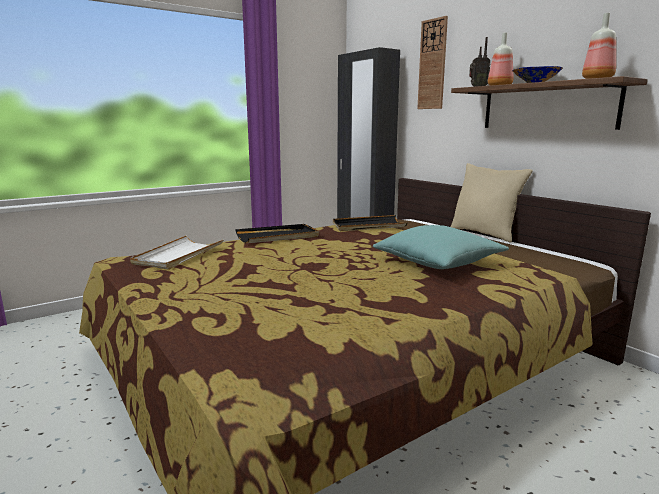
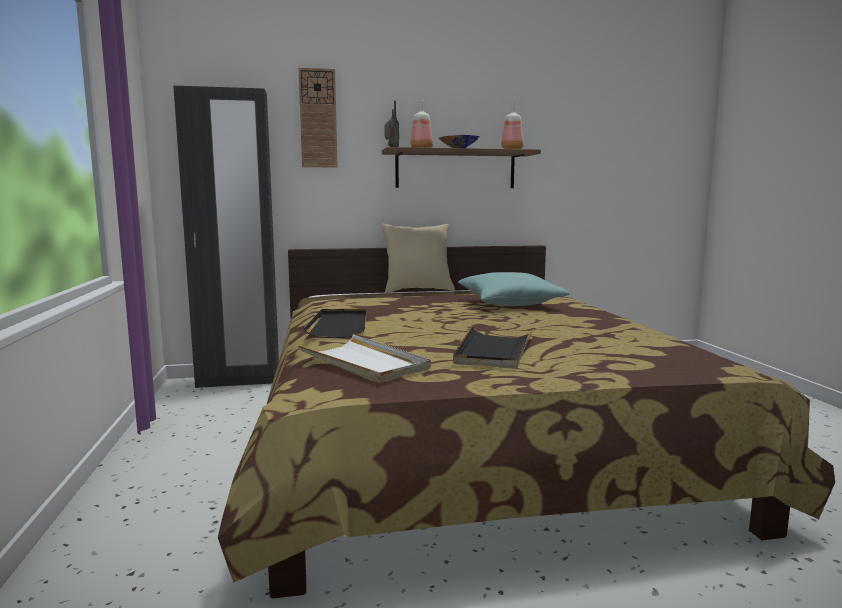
camera: 65 degrees left, 5 degrees down
(368, 226) = (350, 301): black tray -> black tray (494, 351)

